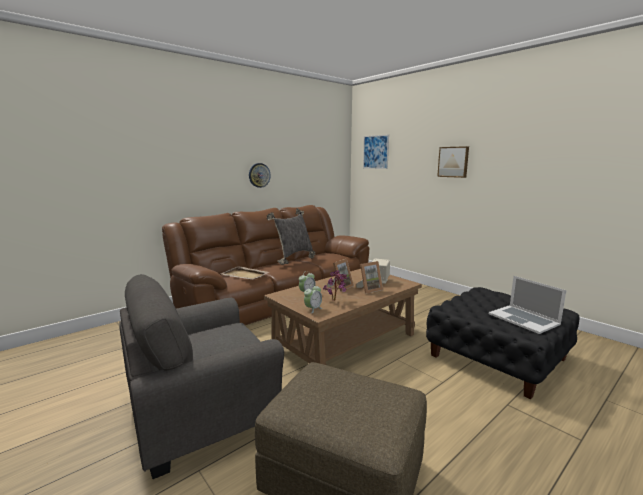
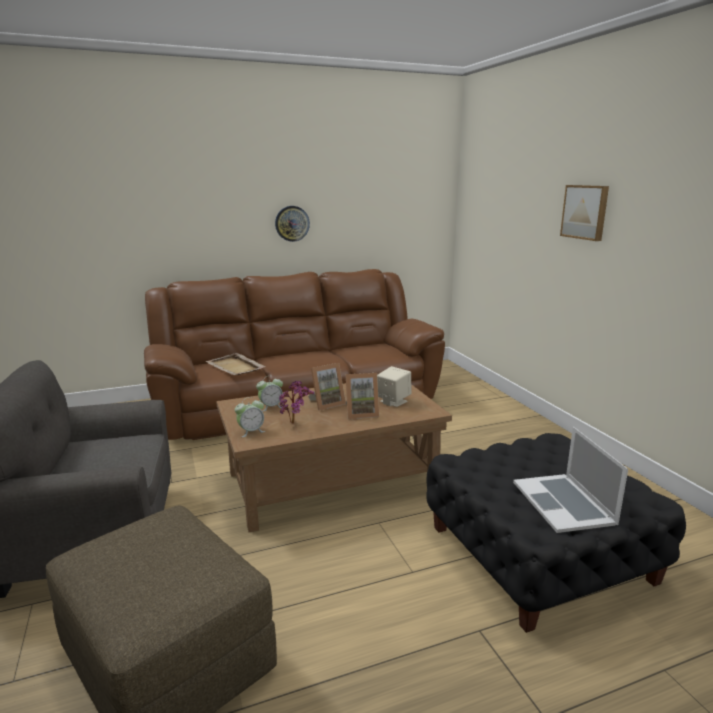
camera: 20 degrees right, 5 degrees up
(292, 261) = (320, 352): pillow -> none
(375, 152) = (486, 187): picture -> none

